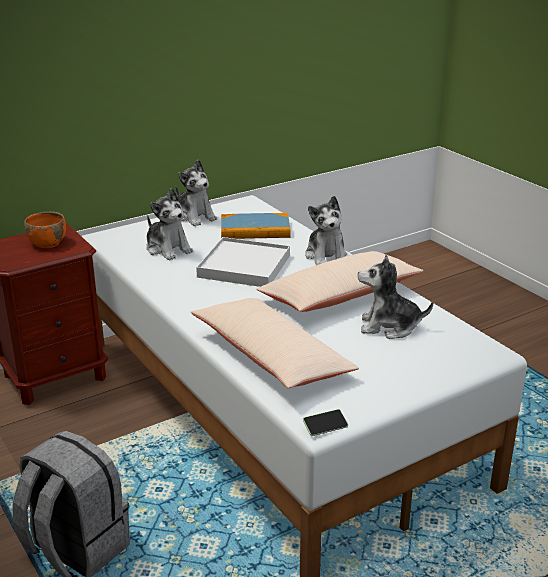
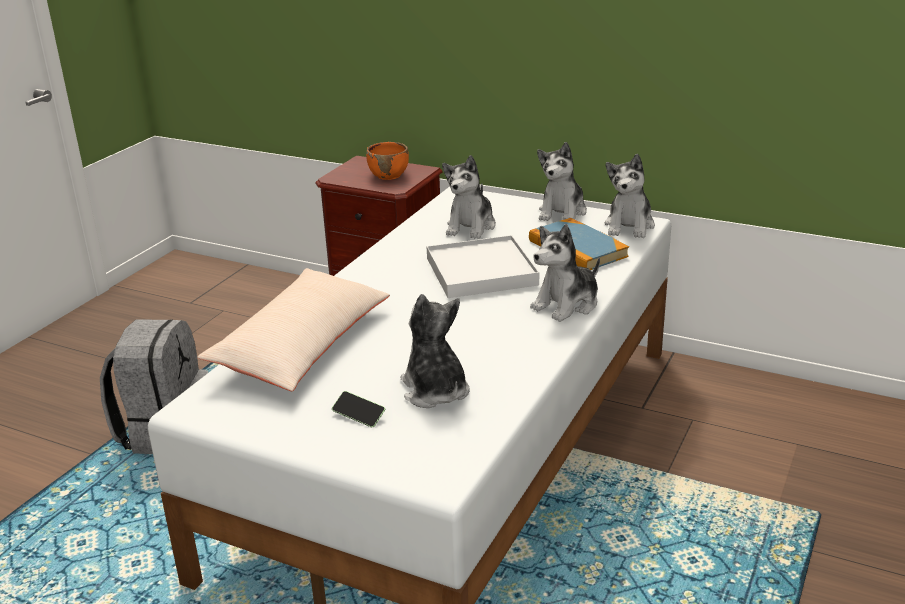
camera: 60 degrees right, 0 degrees up
(246, 206) = (629, 226): none -> plush toy
(325, 427) = (188, 414): phone -> phone (359, 415)
(339, 296) = (476, 341): beige pillow -> none

